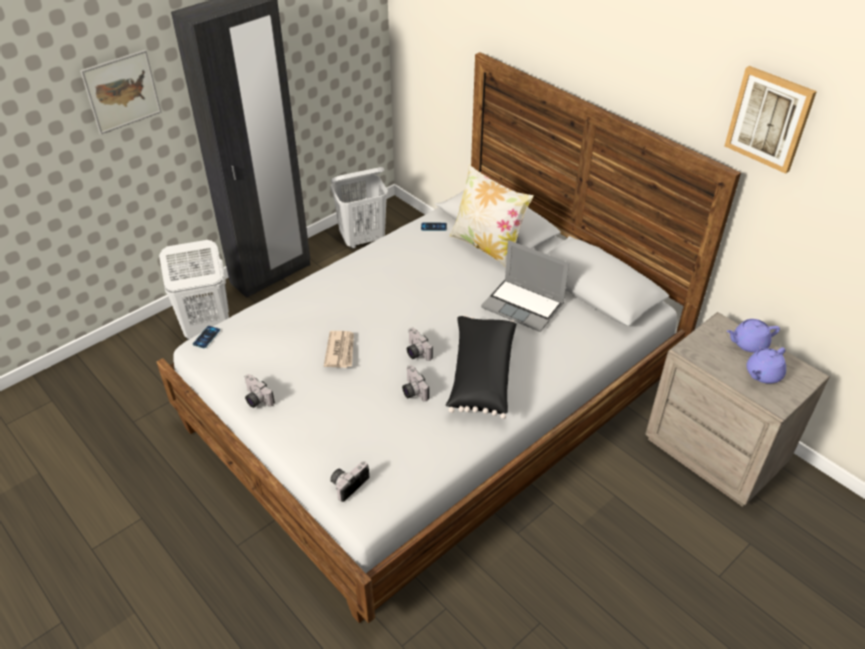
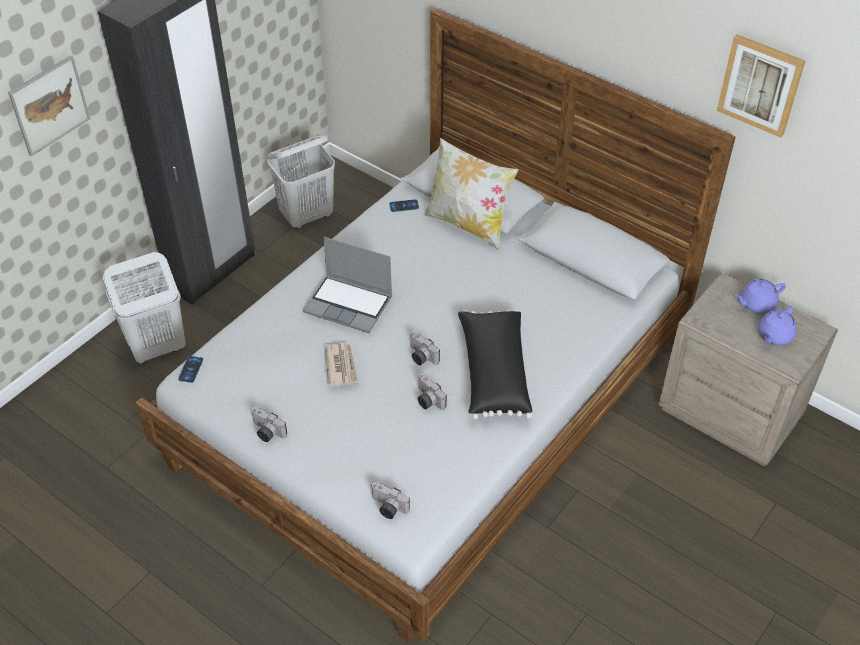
camera: 10 degrees left, 5 degrees up
(348, 483) = (387, 508): camera -> camera turned 90 degrees counterclockwise
(524, 306) = (521, 289): laptop -> laptop (350, 304)

